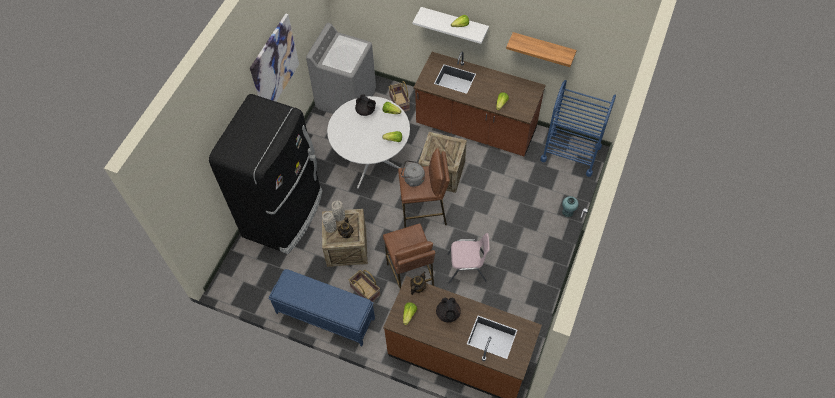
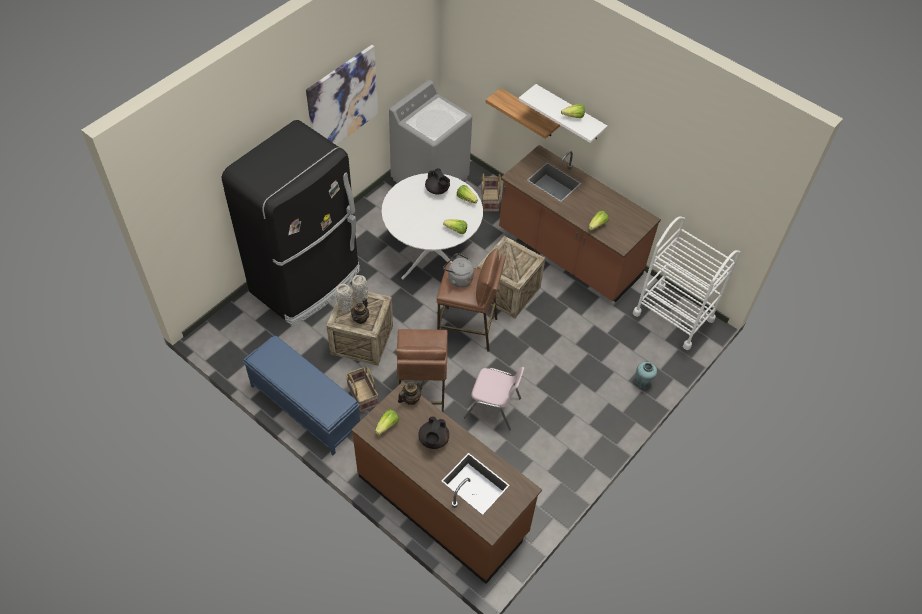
camera: 15 degrees right, 5 degrees down
(543, 47) = (665, 168): shelf -> shelf (529, 113)
(570, 153) = (673, 316): blue cart -> white cart

